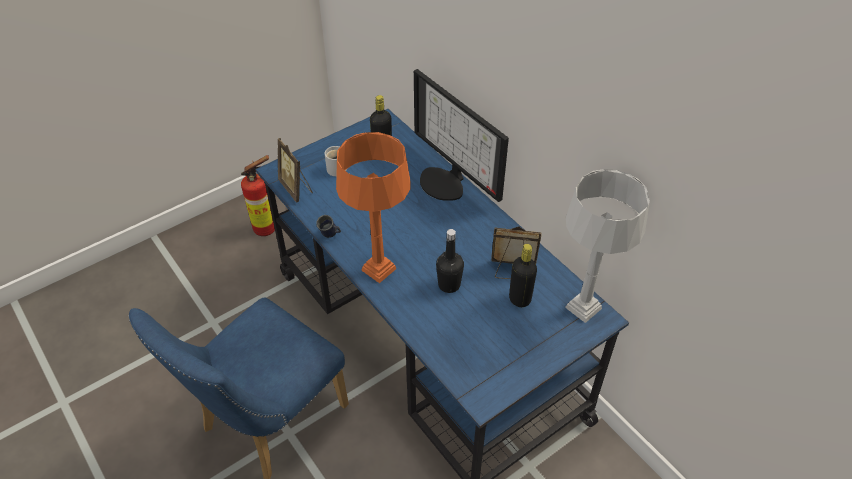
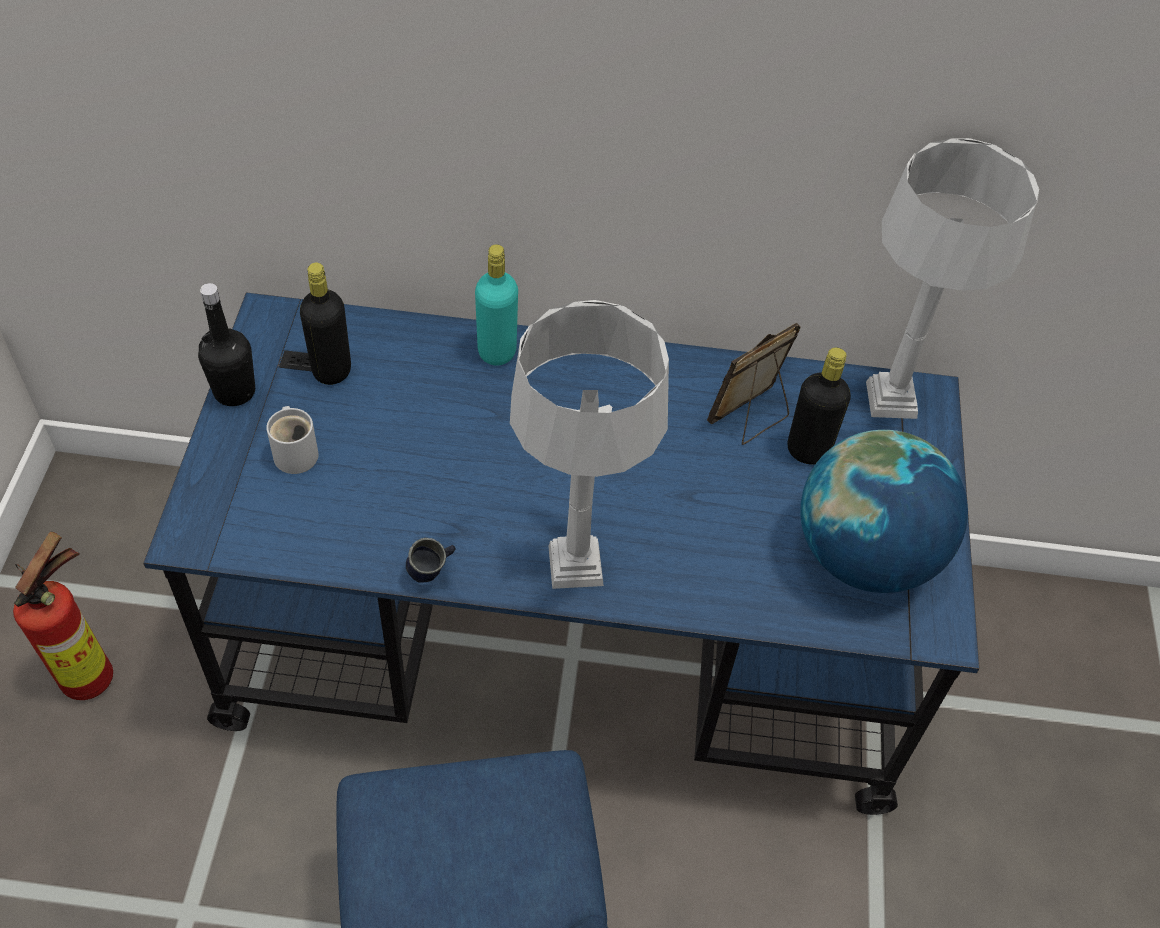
camera: 50 degrees left, 5 degrees up
(296, 188) = (269, 540): picture frame -> none
(379, 269) = (576, 565): orange table lamp -> grey table lamp
(446, 182) = (497, 351): monitor -> turquoise bottle
(449, 285) = (699, 506): black bottle -> black bottle (234, 391)
(489, 351) = (864, 555): none -> globe

